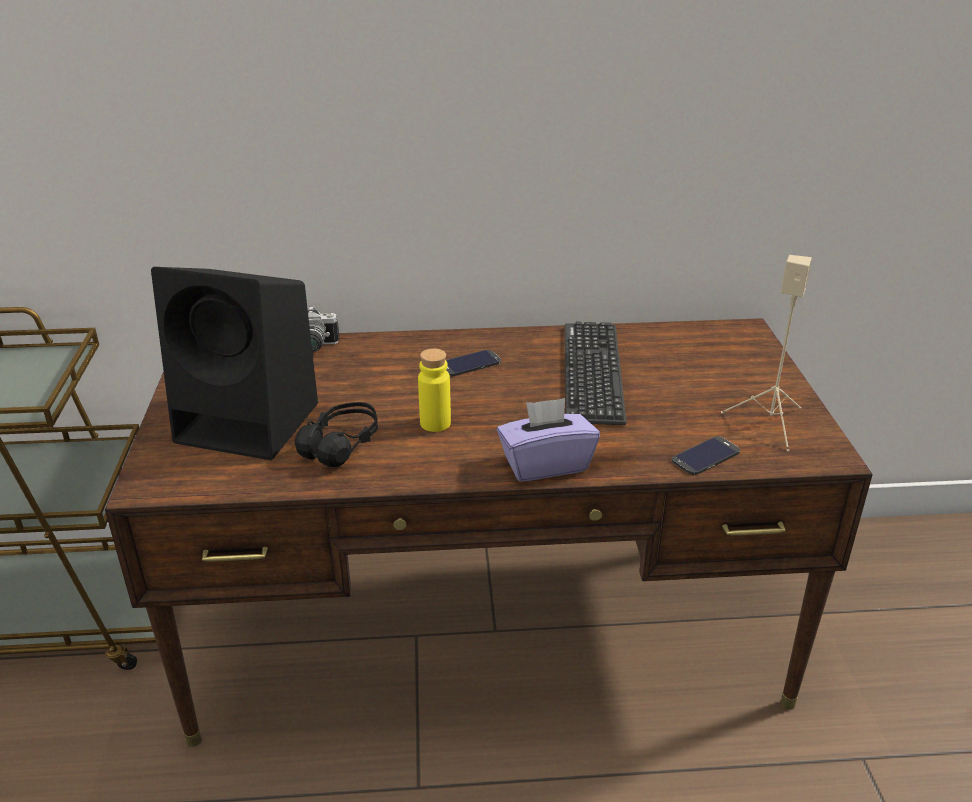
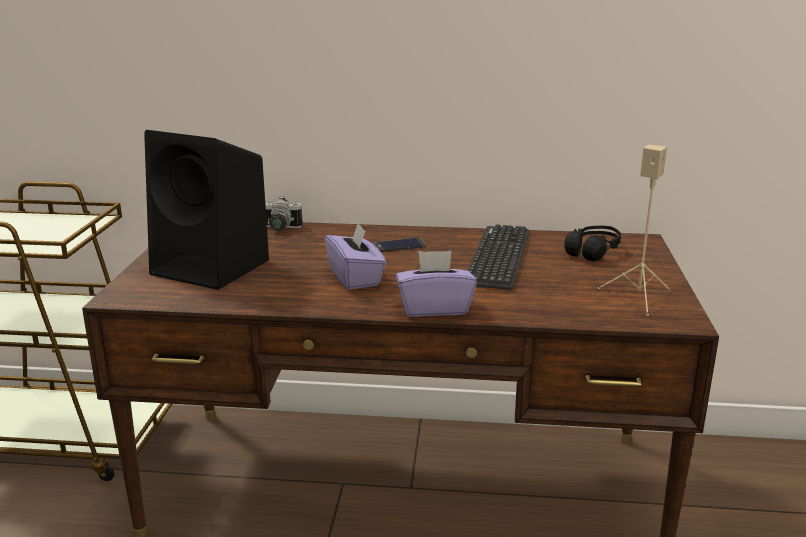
camera: 10 degrees right, 10 degrees down
(341, 445) = (276, 285): black headphones -> black headphones (593, 252)
(435, 423) = (355, 278): yellow bottle -> purple tissue box
(706, 456) = (573, 314): phone -> none

